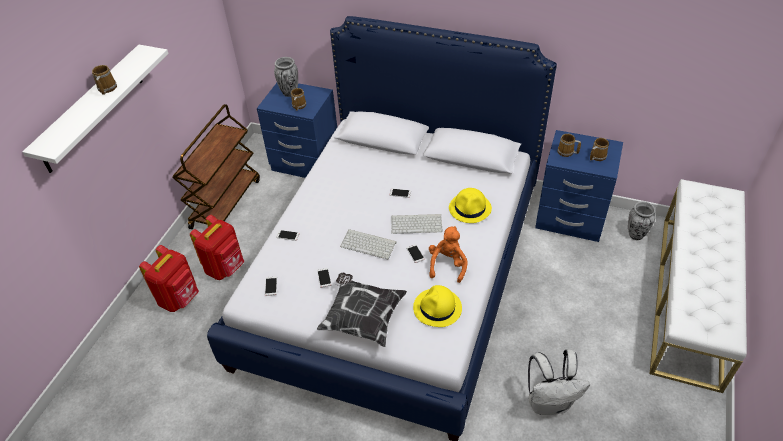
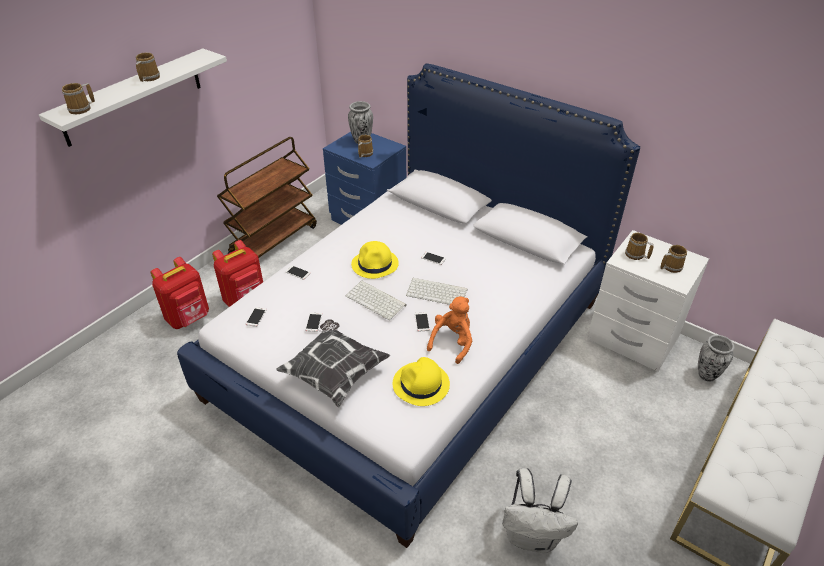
camera: 15 degrees right, 5 degrees down
(62, 136) = (81, 109): none -> mug
(470, 208) = (503, 290): yellow hat -> yellow hat (375, 264)
(570, 219) = (632, 339): blue nightstand -> white nightstand

